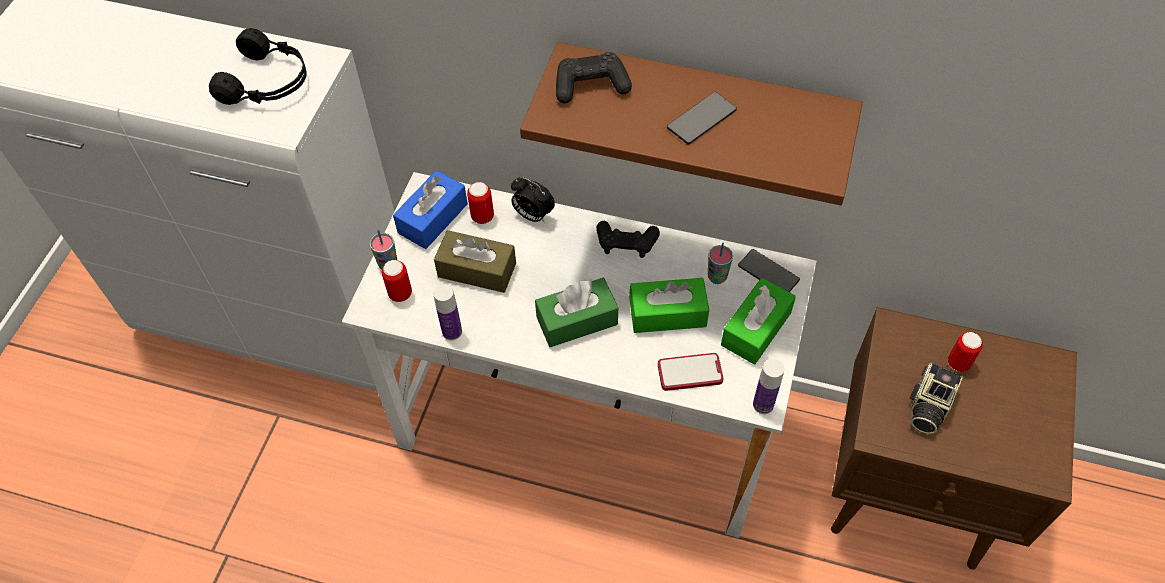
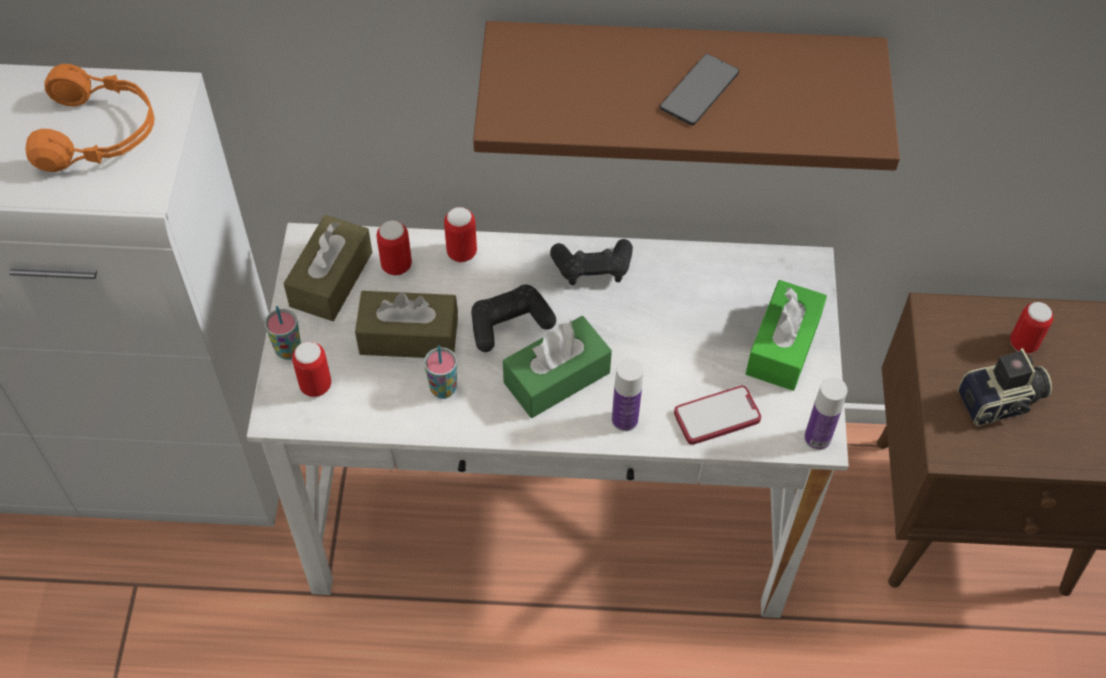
camera: 15 degrees left, 0 degrees up
(268, 82) = (100, 133): black headphones -> orange headphones
(433, 218) = (331, 279): blue tissue box -> brown tissue box
(452, 331) = (398, 422): bottle -> bottle (624, 420)
(532, 215) = (462, 252): alarm clock -> can
(591, 86) = (548, 70): black game controller -> black game controller (510, 324)
(667, 314) = (669, 347): green tissue box -> none
(717, 277) = (717, 290): cup -> cup (443, 389)
(768, 273) = (779, 273): phone -> none
(927, 406) = (1001, 403): camera -> camera turned 120 degrees counterclockwise

